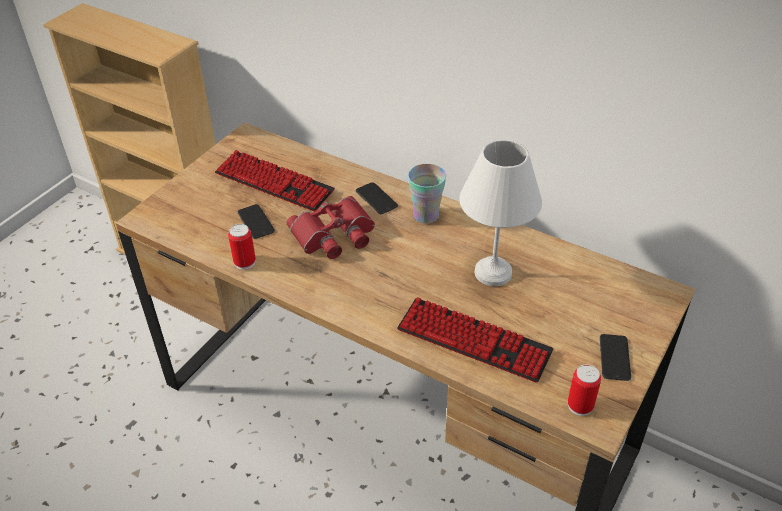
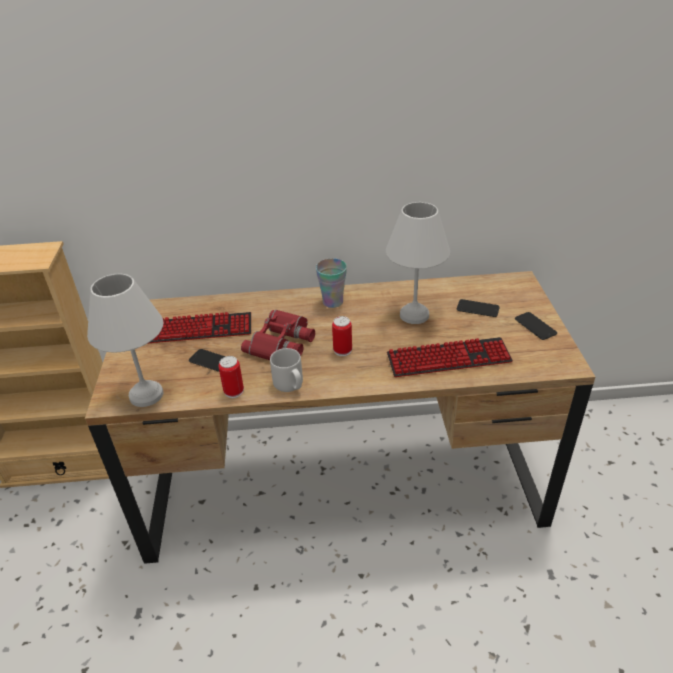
camera: 35 degrees left, 5 degrees down
(178, 226) = (148, 394): none -> white table lamp
(297, 282) = (290, 384): none -> grey mug
(376, 199) = (286, 307): phone -> phone (477, 309)
(580, 405) = (548, 361): can -> can (342, 350)

